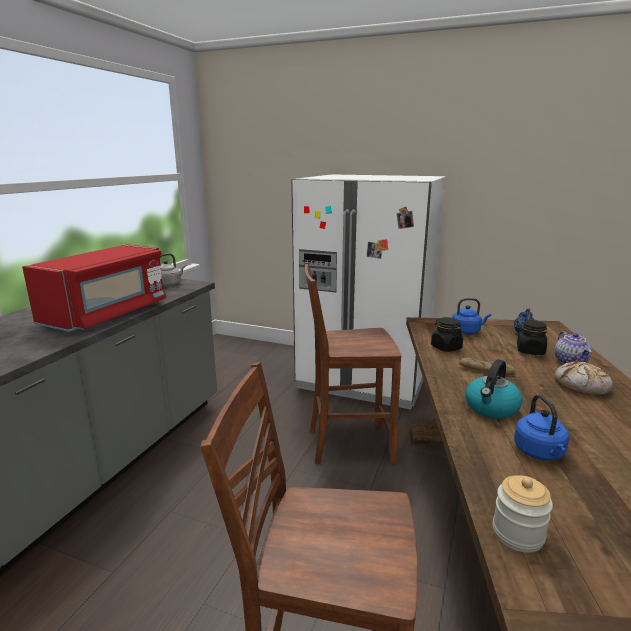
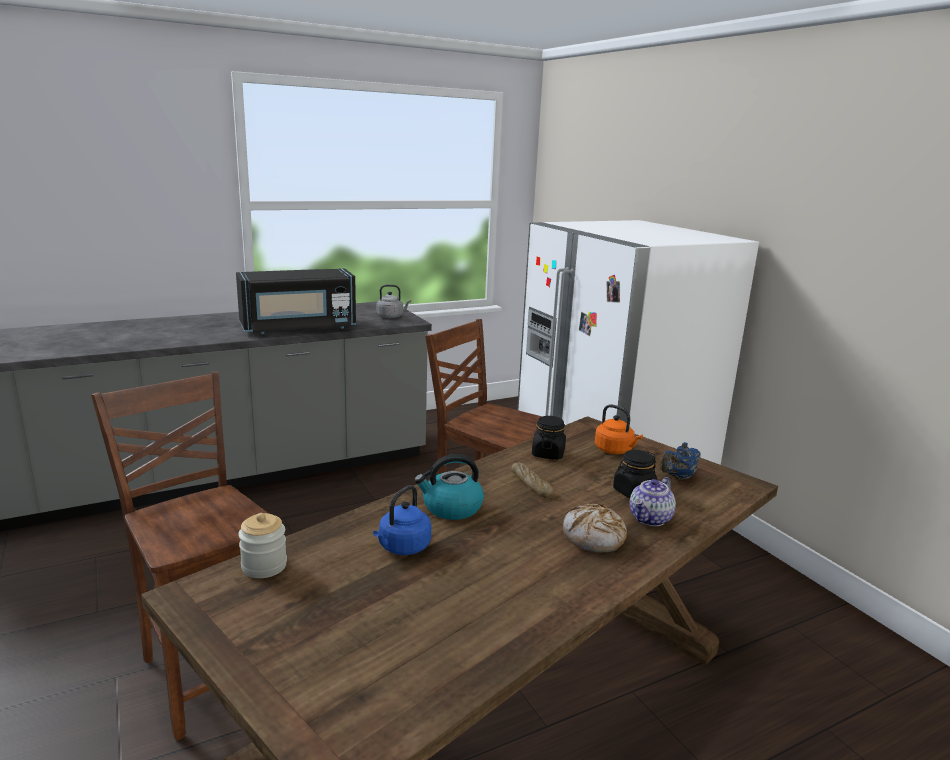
camera: 40 degrees right, 0 degrees up
(108, 314) = (298, 328): red microwave -> black microwave
(467, 331) = (615, 450): blue kettle -> orange kettle

